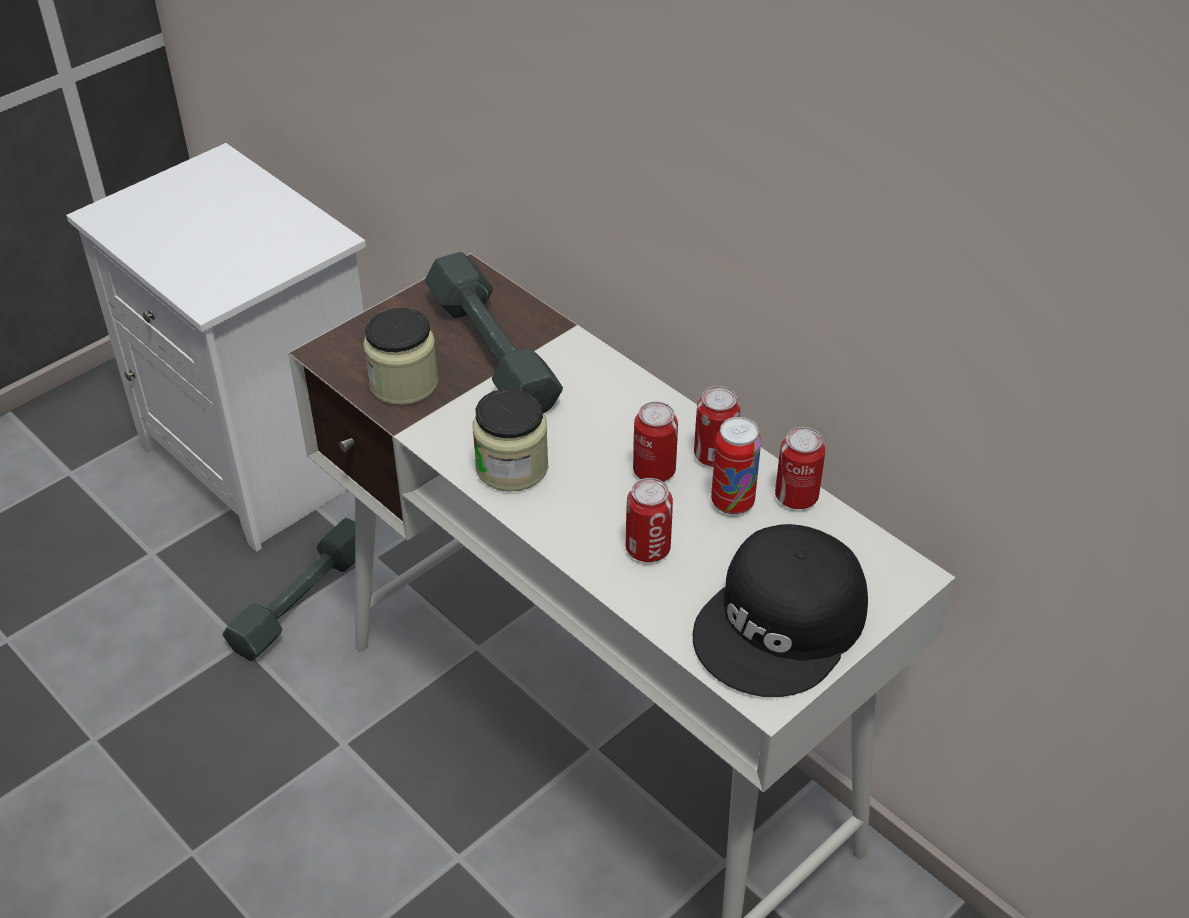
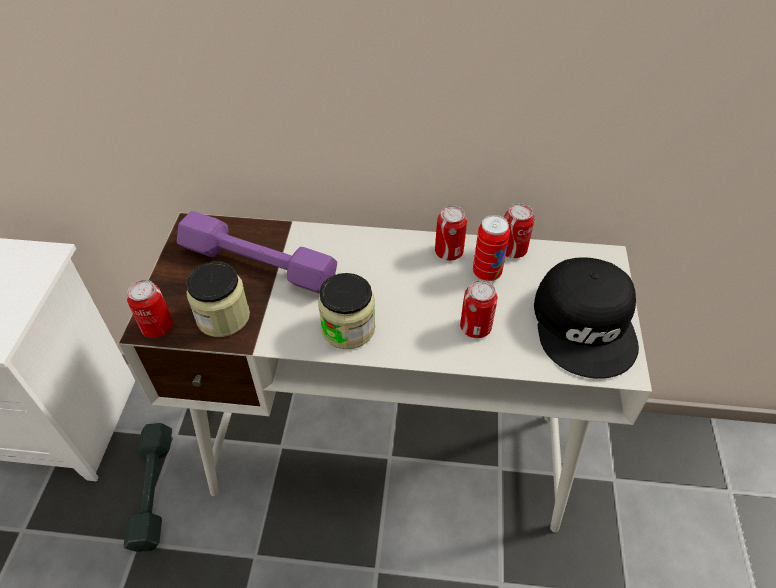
camera: 40 degrees left, 5 degrees up
(493, 350) = (259, 263): grey dumbbell -> purple dumbbell
(654, 471) = (428, 280): can -> can (157, 327)

